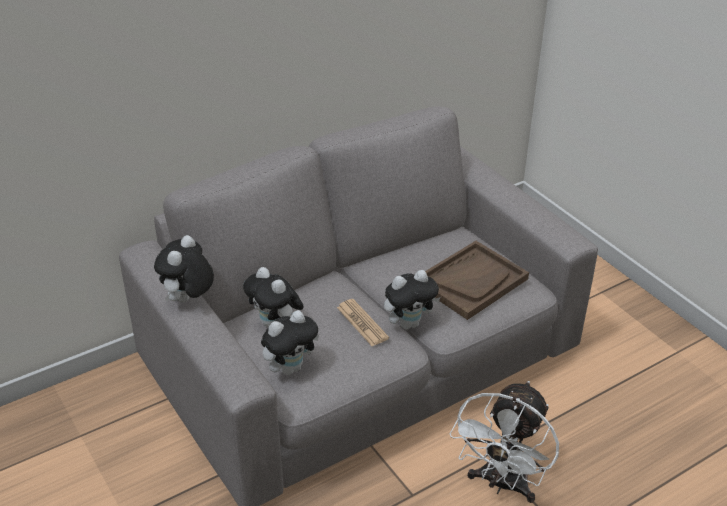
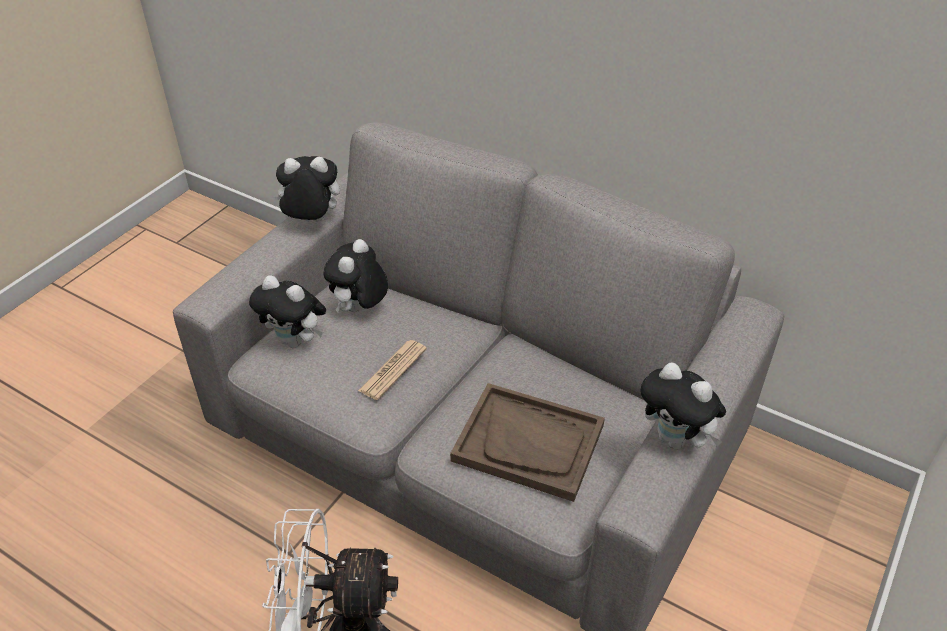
camera: 65 degrees right, 5 degrees up
(409, 323) = (429, 414): plush toy -> plush toy (676, 440)

